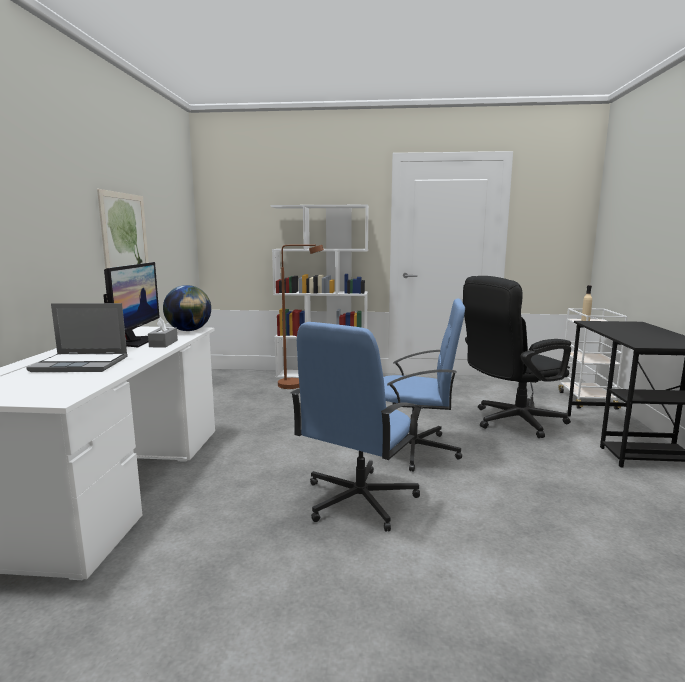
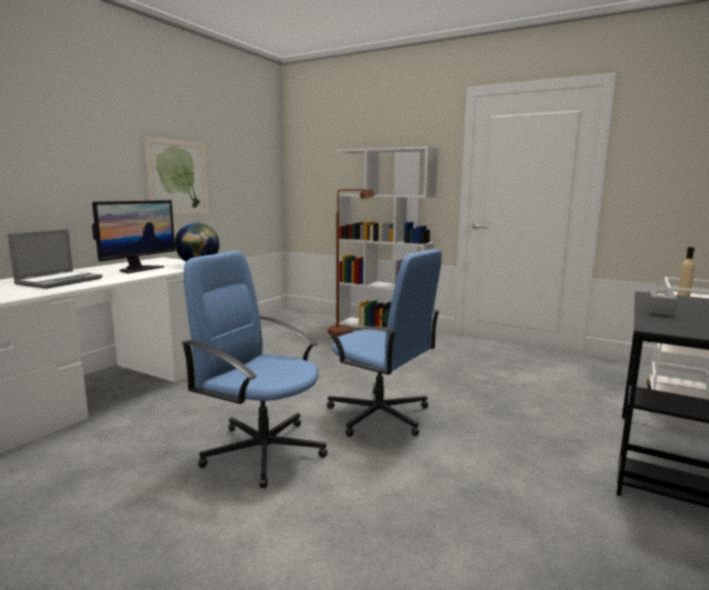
camera: 25 degrees right, 0 degrees up
(82, 364) = (60, 281): laptop -> laptop turned 90 degrees counterclockwise
(163, 343) = (152, 272): grey tissue box -> grey tissue box (660, 310)
(358, 500) = (263, 450): blue office chair -> blue office chair turned 60 degrees clockwise
(511, 422) = (532, 409): black office chair -> none

